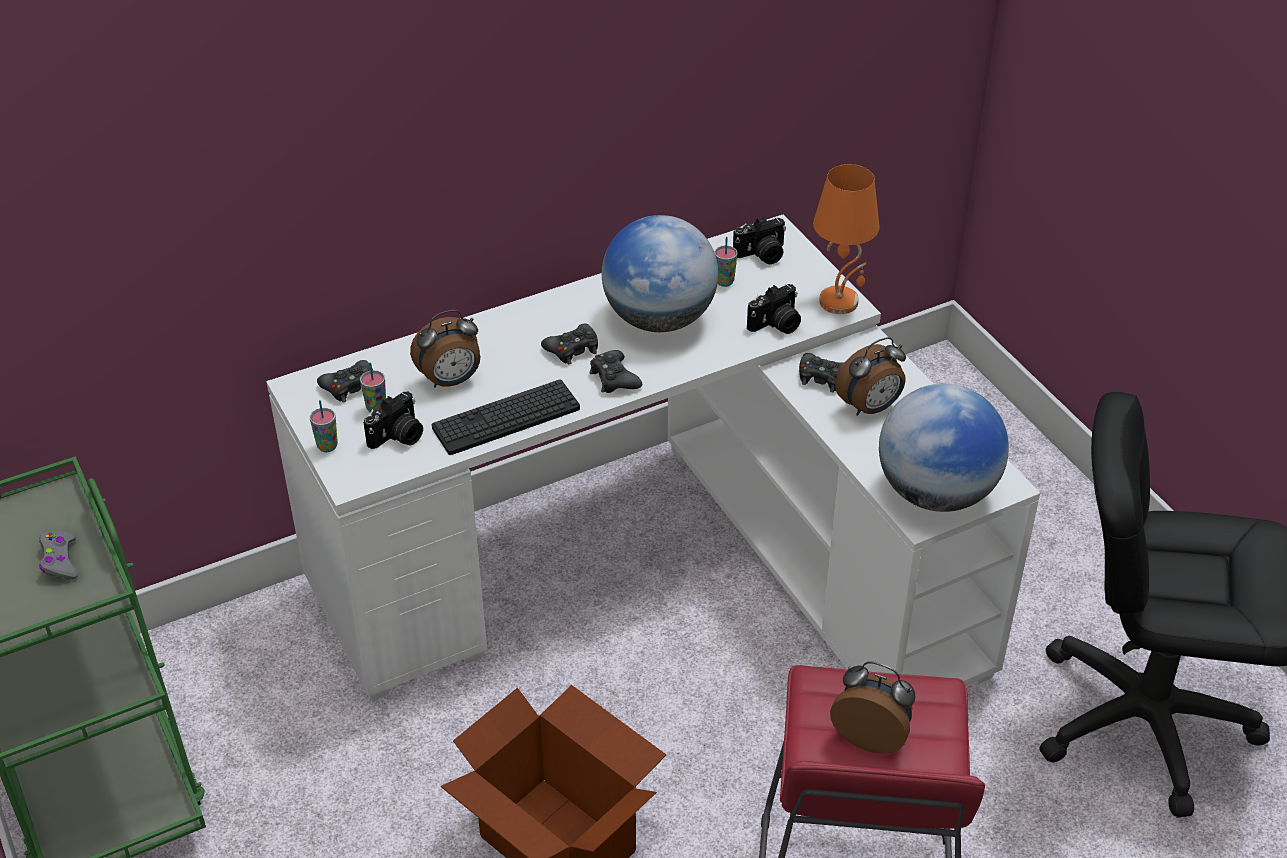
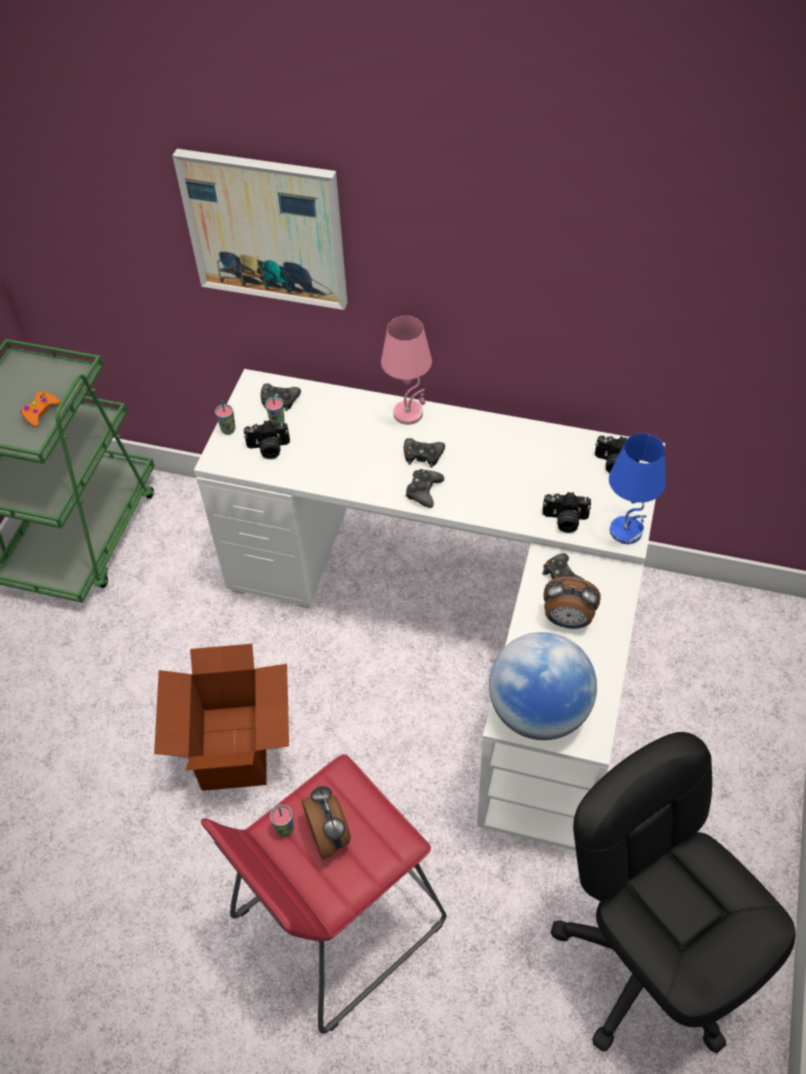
camera: 45 degrees right, 10 degrees up
(60, 560) = (40, 412): grey game controller -> orange game controller
(287, 152) = (266, 229): none -> picture
(451, 381) = (334, 431): alarm clock -> none
(506, 418) = (335, 476): keyboard -> none
(510, 321) = (409, 413): none -> pink table lamp
(659, 318) = (497, 468): globe -> none
(724, 282) = (567, 468): cup -> cup (285, 829)
(840, 301) = (627, 531): orange table lamp -> blue table lamp

